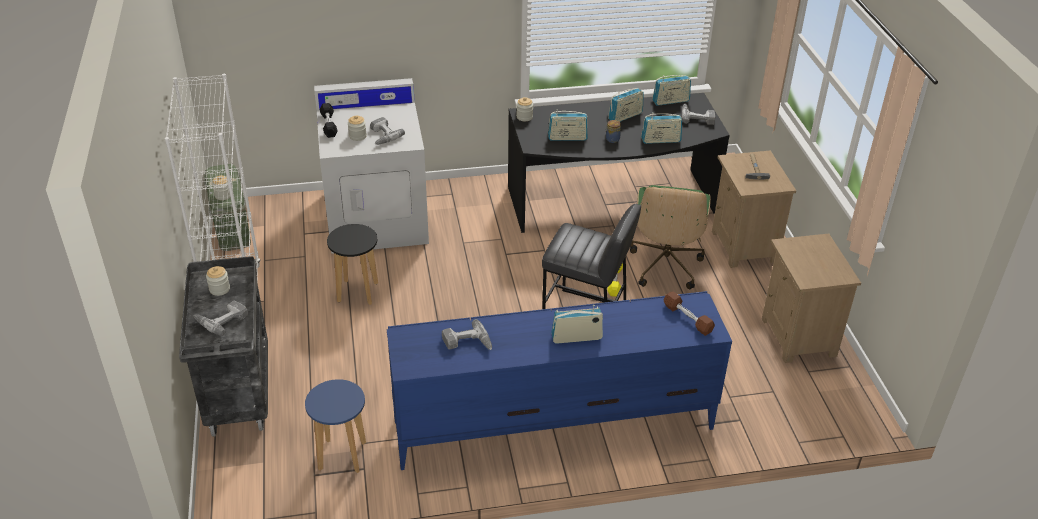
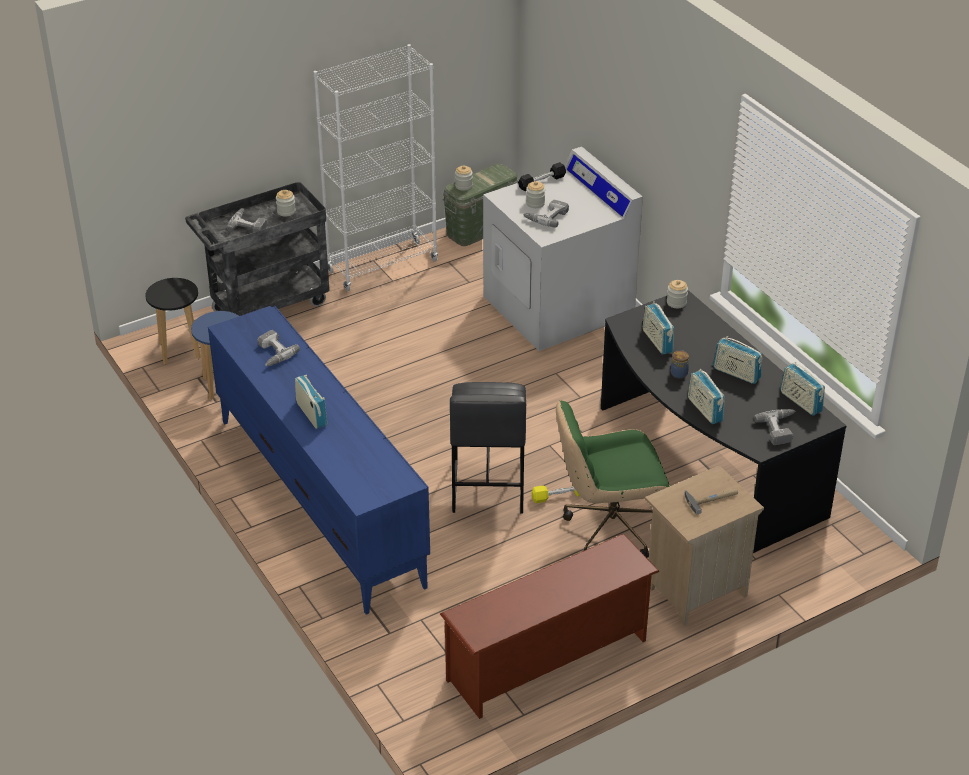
camera: 70 degrees right, 0 degrees up
(357, 292) = (436, 329): black stool -> black stool (180, 351)
(687, 318) = (375, 480): brown dumbbell -> none
(797, 338) = (548, 661): beige nightstand -> brown shoe rack

